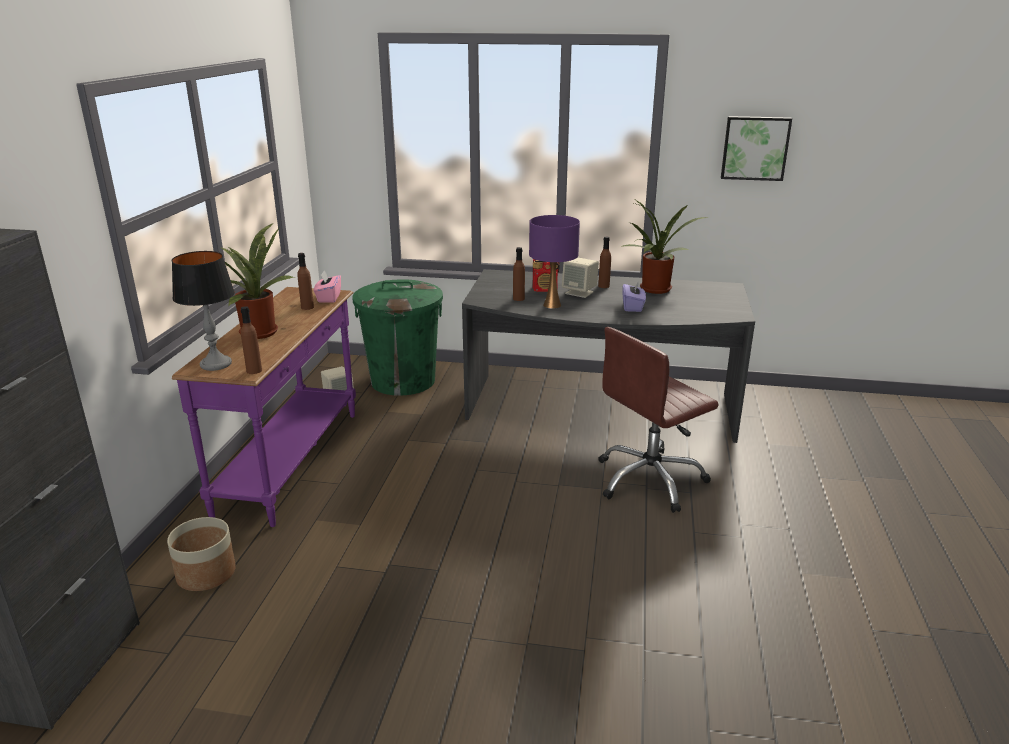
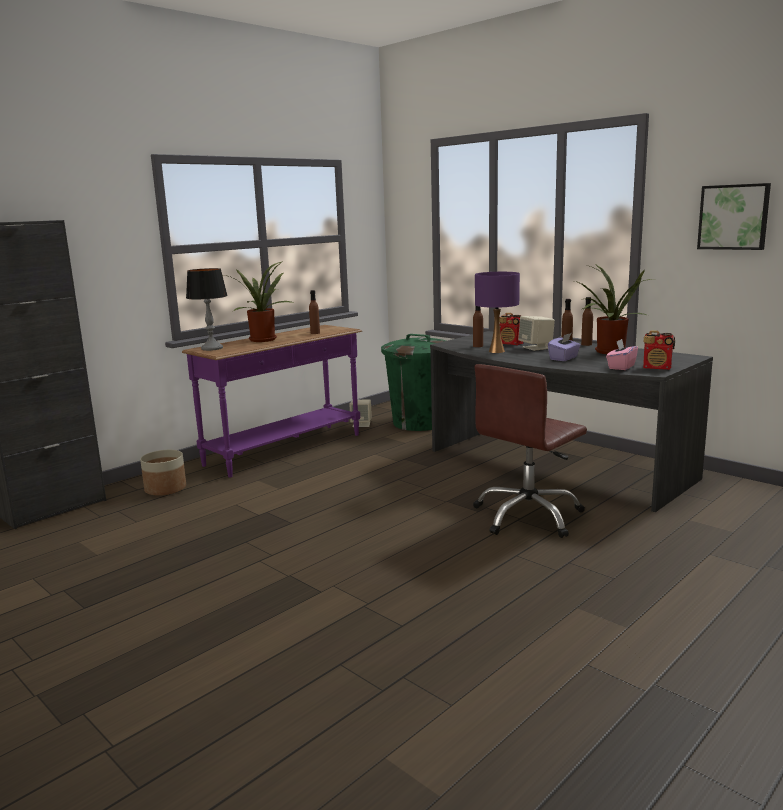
camera: 35 degrees right, 10 degrees down
(254, 370) = (225, 353): brown bottle -> brown bottle (586, 344)
(328, 298) = (337, 330): pink tissue box -> pink tissue box (621, 367)
(650, 480) = (528, 516): brown office chair -> brown office chair turned 45 degrees counterclockwise
(730, 309) = (657, 368): none -> radio

